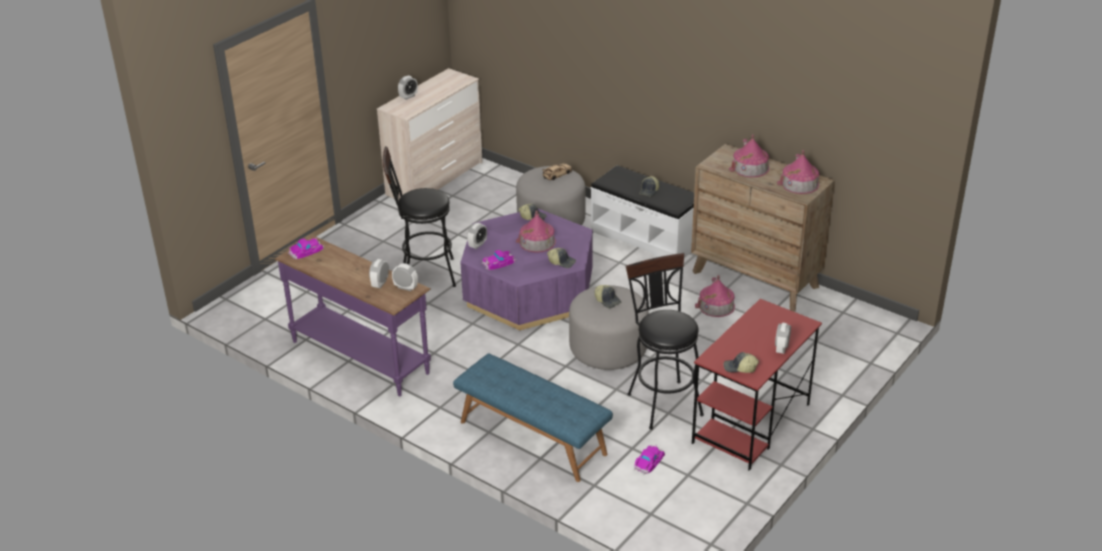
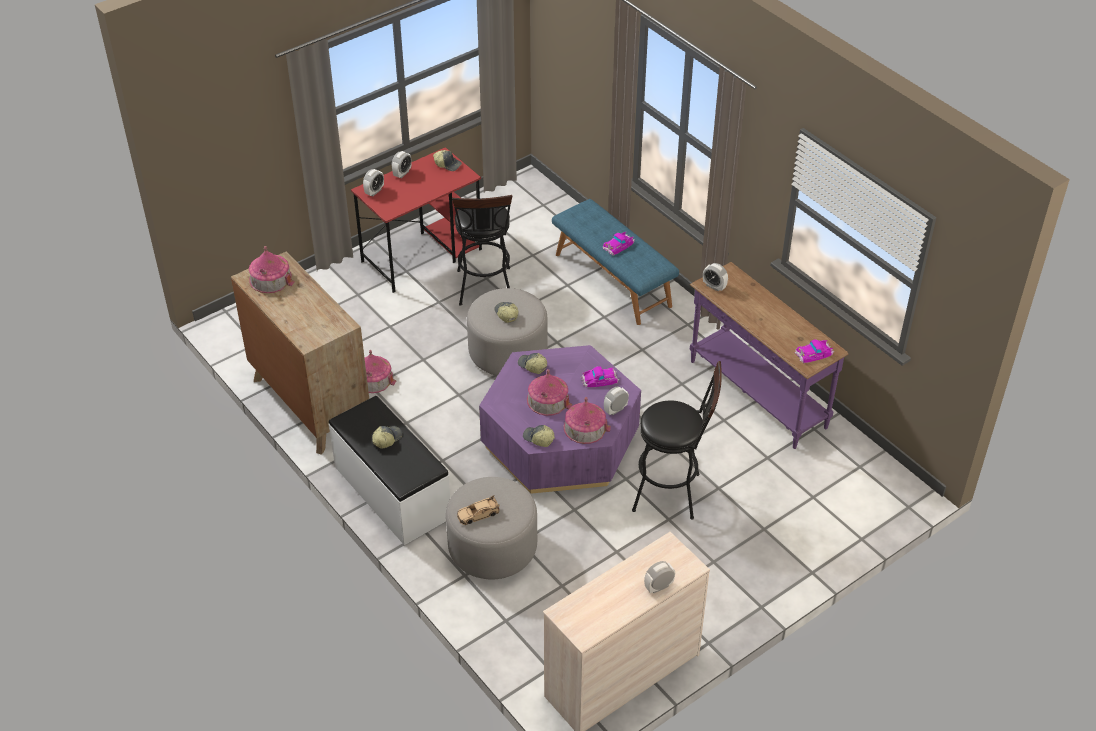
camera: 165 degrees left, 10 degrees up
(380, 283) = (739, 296): alarm clock -> alarm clock (374, 191)
(649, 461) = (524, 242): toy car -> toy car (618, 245)
(750, 167) = (303, 312): toy house -> toy house (585, 427)

